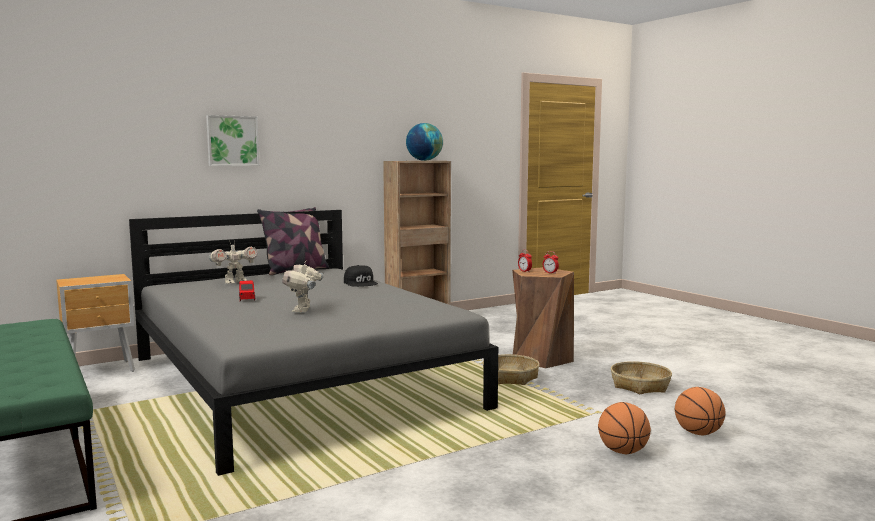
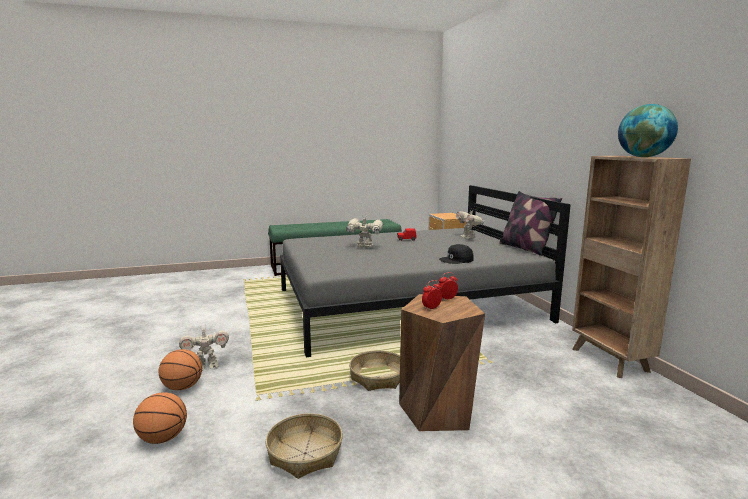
camera: 105 degrees right, 5 degrees up
(232, 141) = (519, 134): picture -> none
(567, 453) = (206, 366): none -> toy robot

